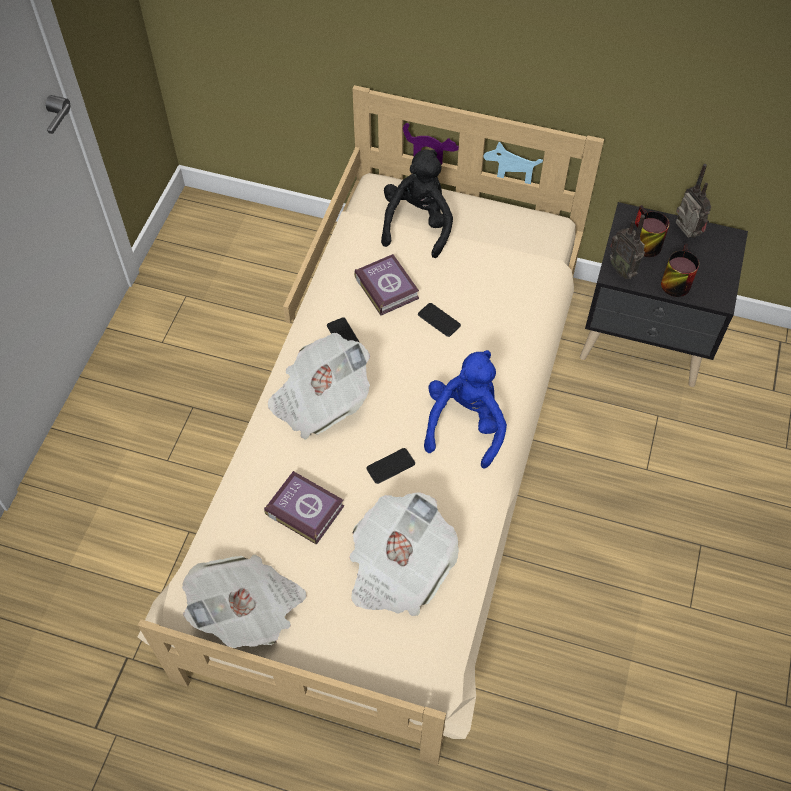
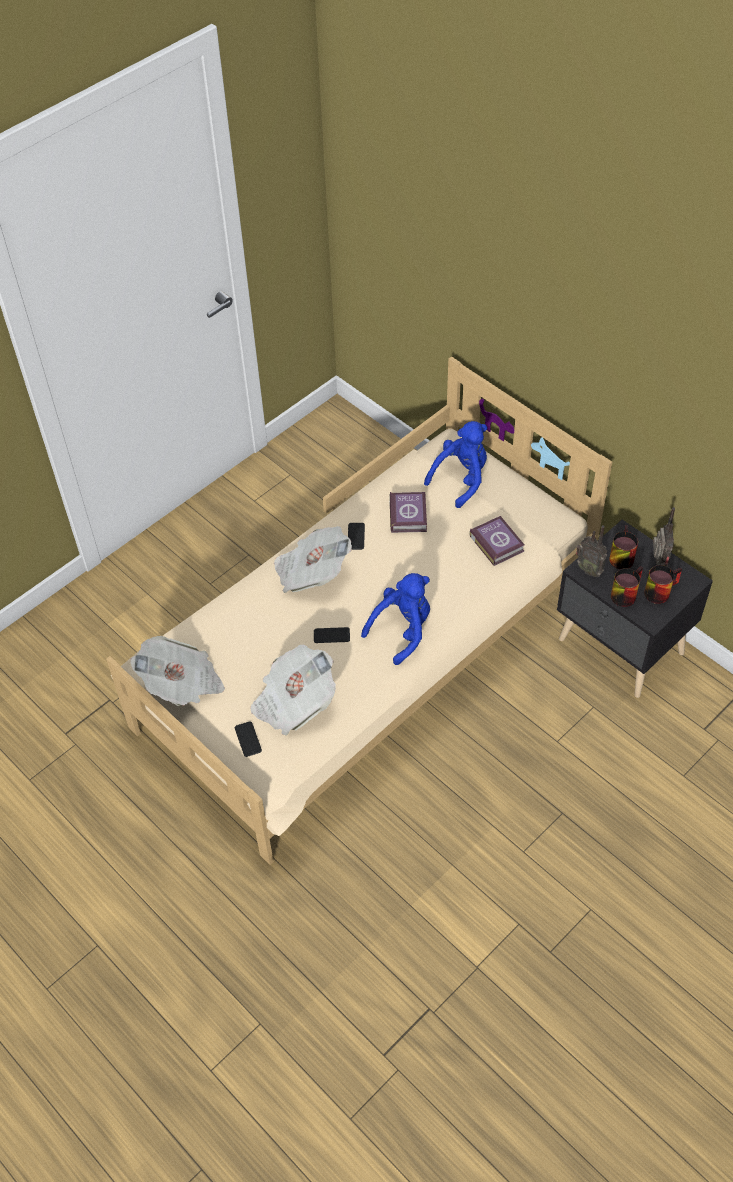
camera: 30 degrees right, 5 degrees down
(304, 508) = (256, 637): book -> book (496, 542)
(418, 224) = (461, 479): black plush toy -> blue plush toy
(439, 320) = (431, 552): phone -> phone (248, 739)
(623, 269) = (589, 569): radio -> radio turned 45 degrees counterclockwise
(705, 262) = (659, 590): none -> mug

